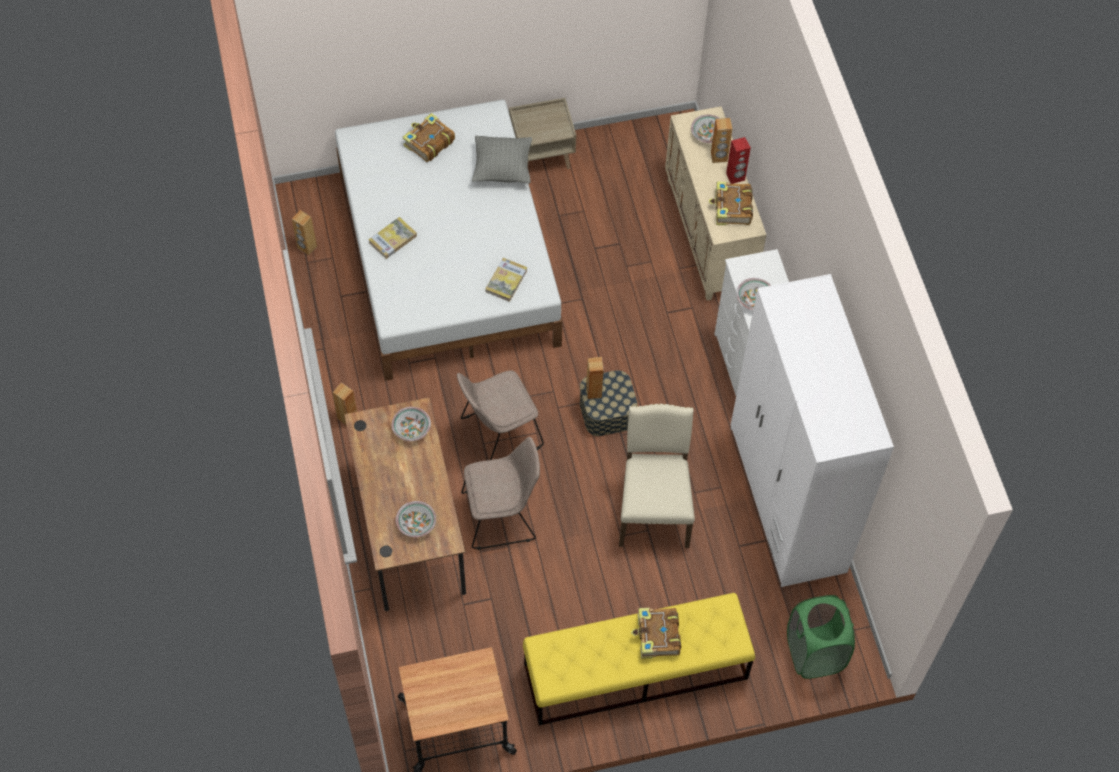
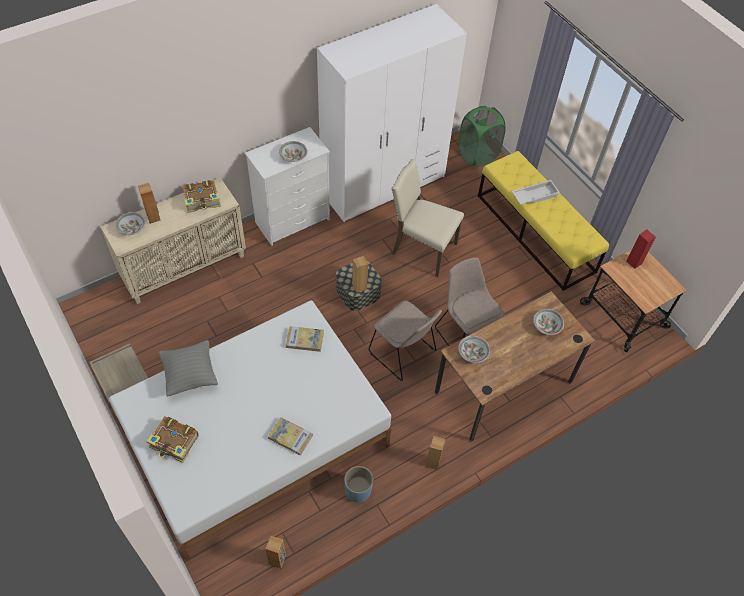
camera: 110 degrees left, 5 degrees down
(347, 336) = (358, 490): none -> blue planter
(653, 510) = (422, 249): beige chair -> beige chair turned 45 degrees clockwise
(657, 636) = (534, 195): book -> white tray
(735, 177) = (171, 204): red speaker -> red speaker (634, 262)

